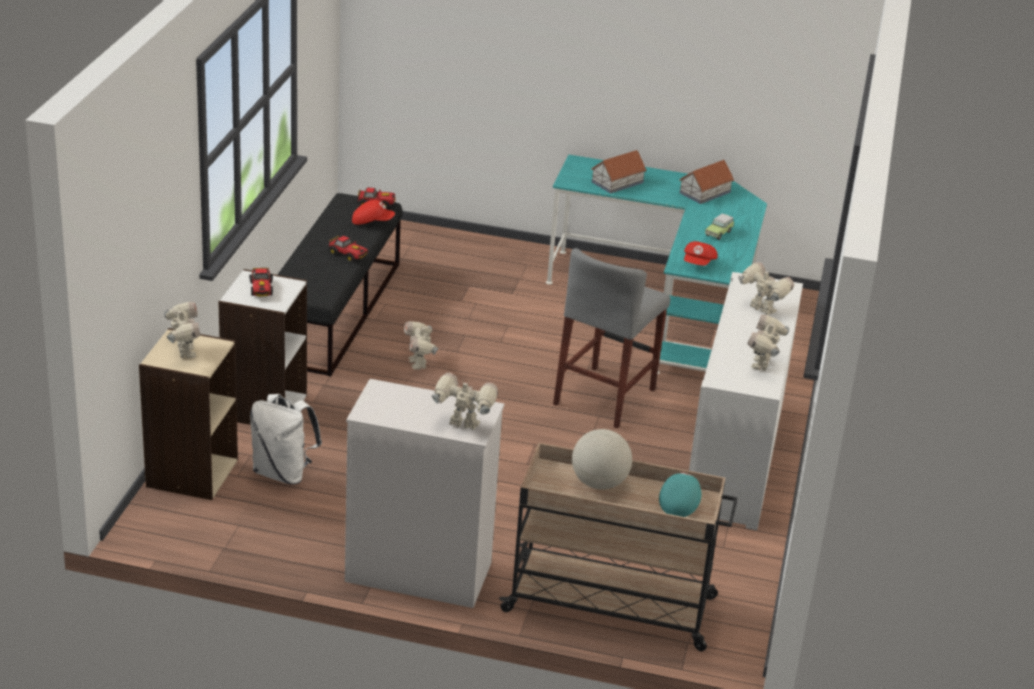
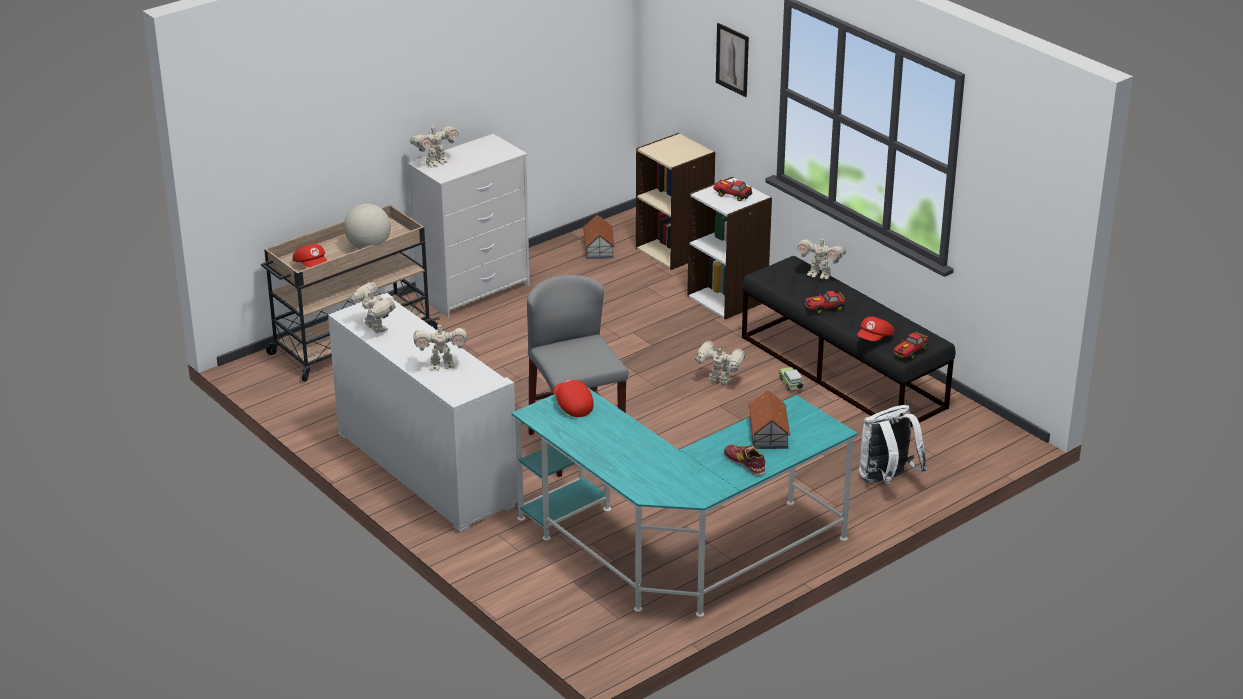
camera: 130 degrees right, 0 degrees up
(168, 198) = (732, 59): none -> picture
(184, 352) = (676, 149): toy robot -> toy robot (819, 275)
(283, 473) = (636, 280): white backpack -> white backpack (887, 480)
(664, 180) = (745, 463): none -> shoe
(679, 502) = (311, 265): turquoise cap -> red cap
(705, 192) = (696, 476): toy house -> toy house (598, 248)
(719, 233) = (611, 443): toy car -> toy car (791, 384)

